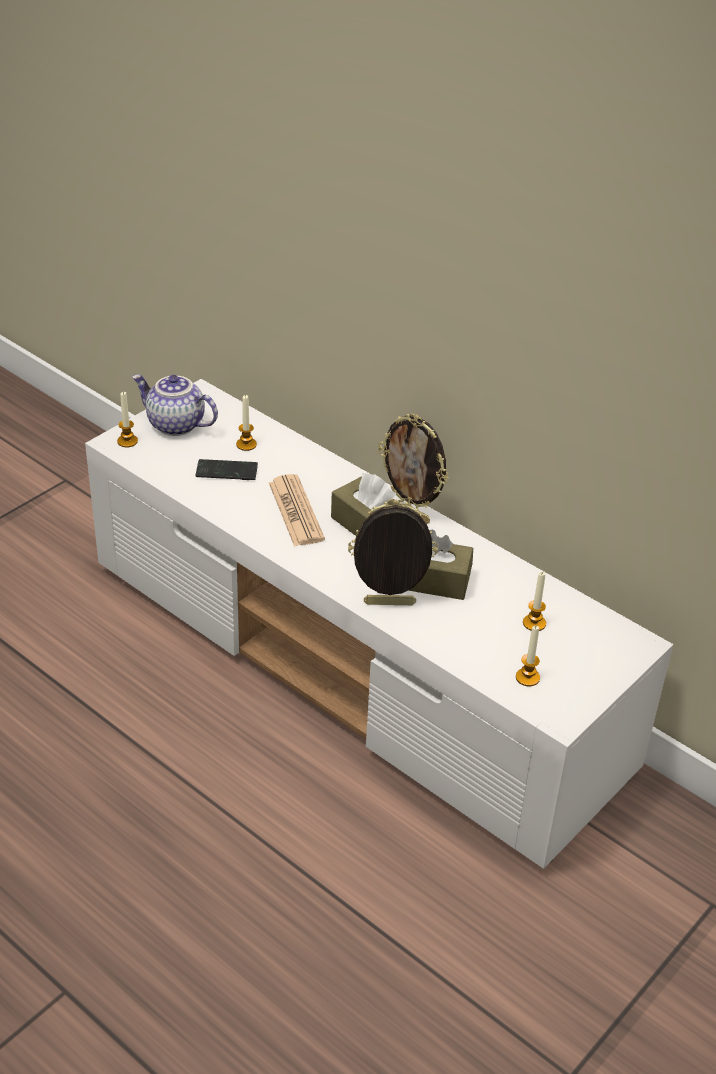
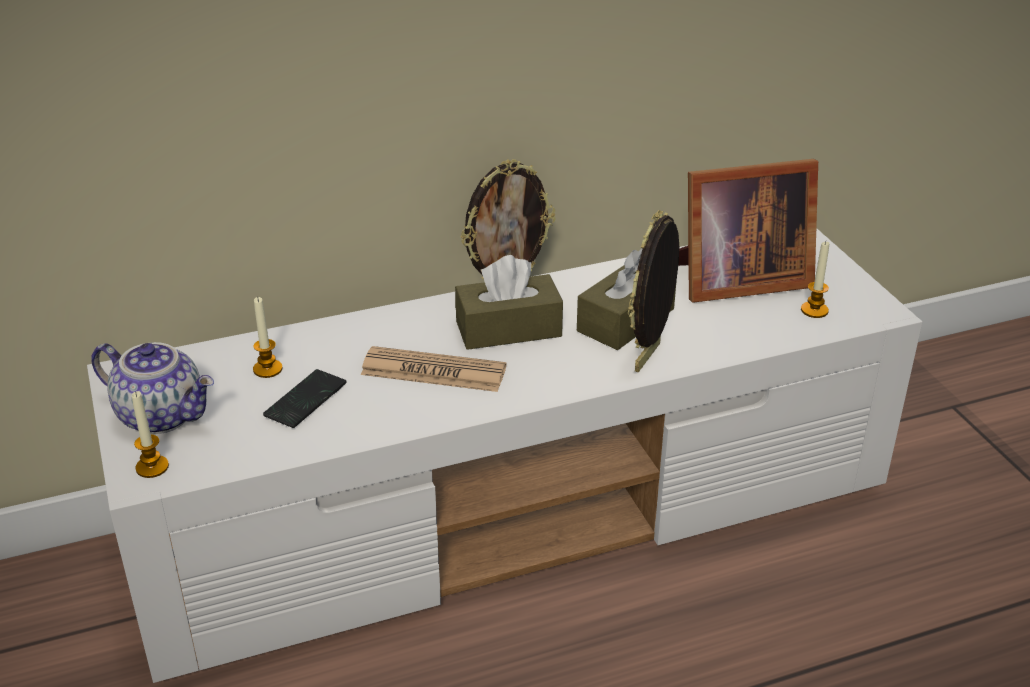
camera: 60 degrees left, 5 degrees down
(174, 425) = (163, 415): teapot -> teapot turned 120 degrees counterclockwise
(534, 623) = (736, 280): candle -> picture frame

